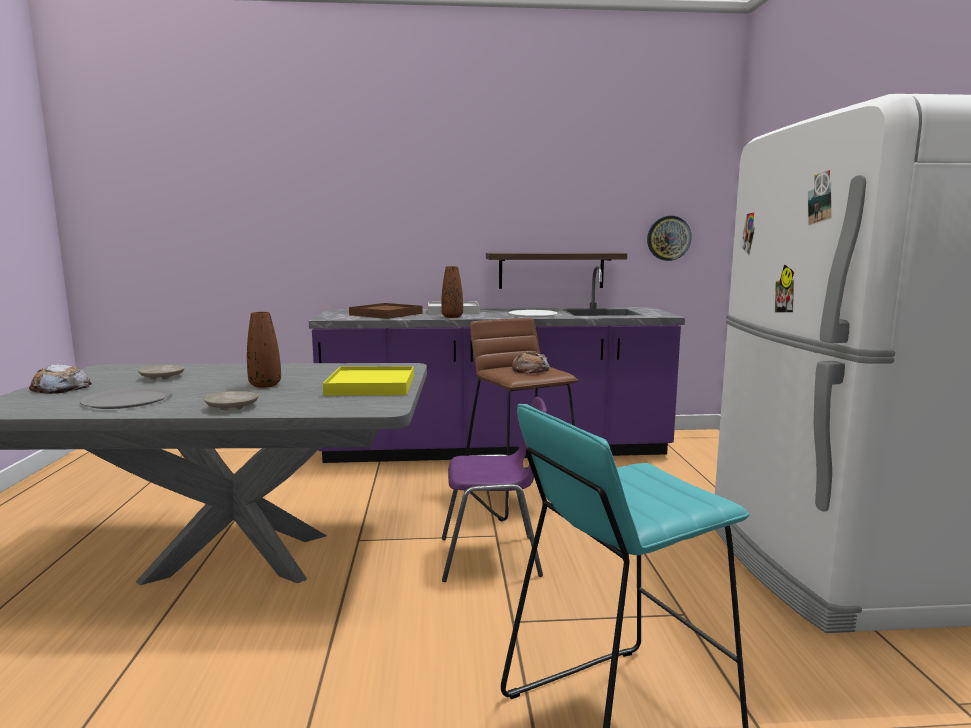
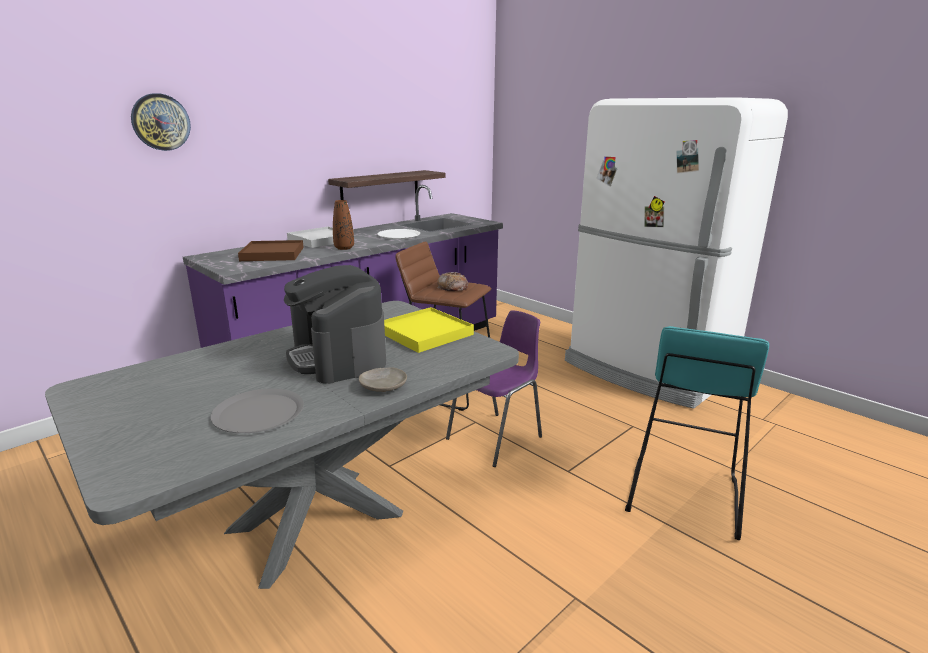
camera: 40 degrees left, 10 degrees up
(60, 388) = (124, 427): bread -> none
(163, 377) = (204, 379): beige plate -> none
(265, 385) = (338, 357): brown vase -> coffee machine
(668, 238) = (457, 155): wall clock -> wall clock (160, 122)

